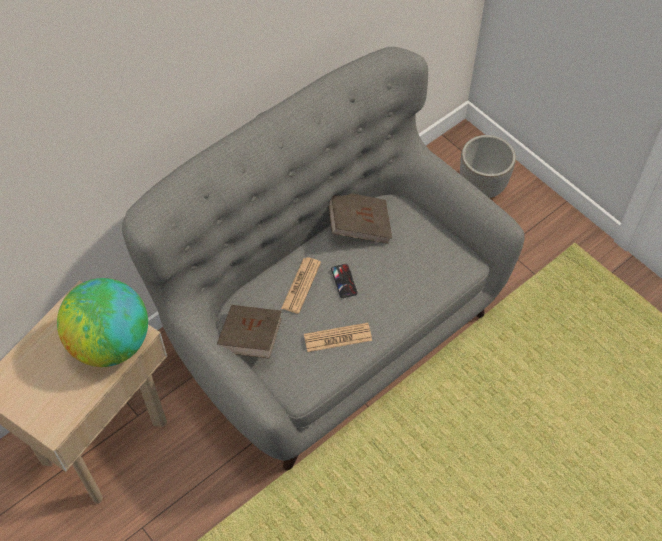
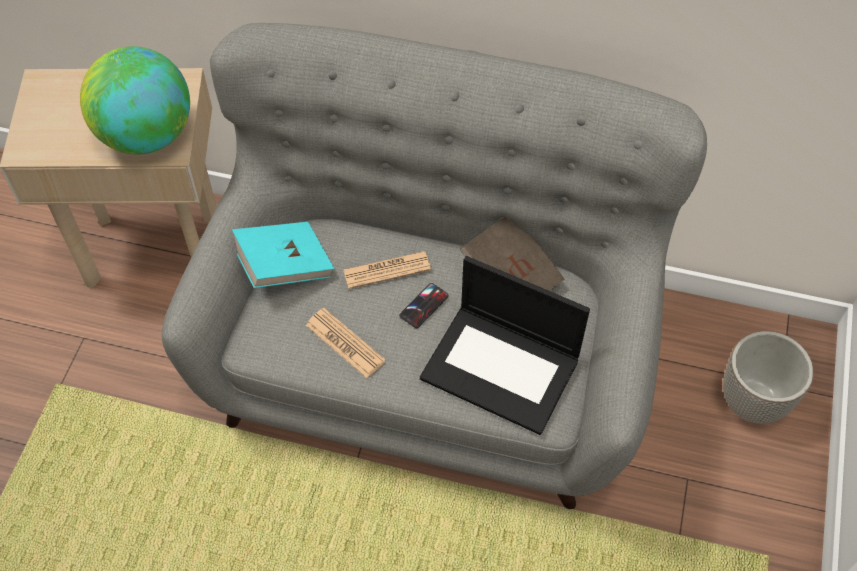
camera: 55 degrees right, 0 degrees up
(250, 340) = (283, 266): brown book -> turquoise book
(418, 267) = (502, 368): none -> laptop

